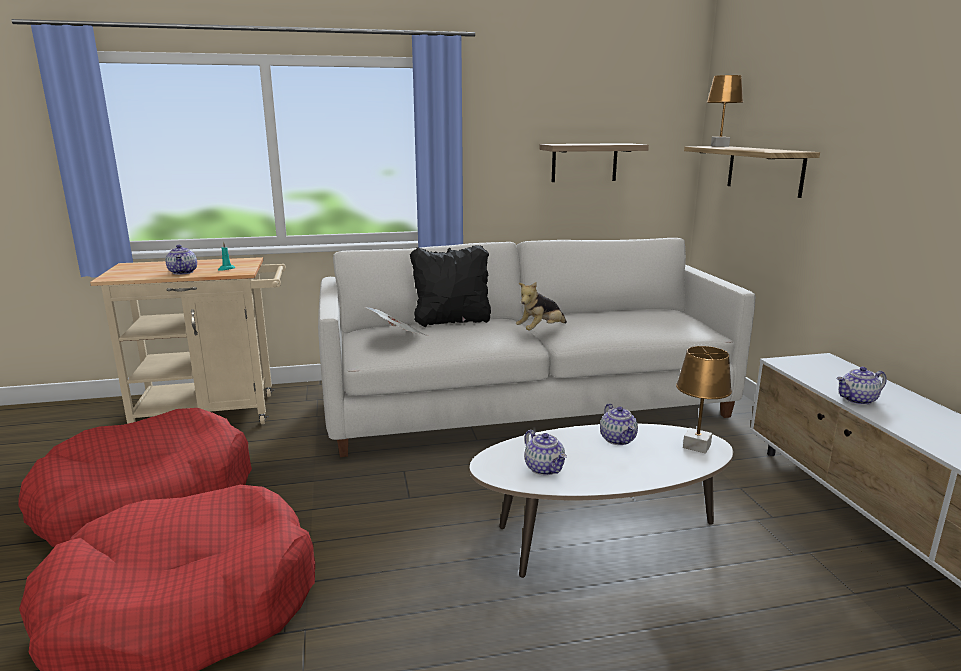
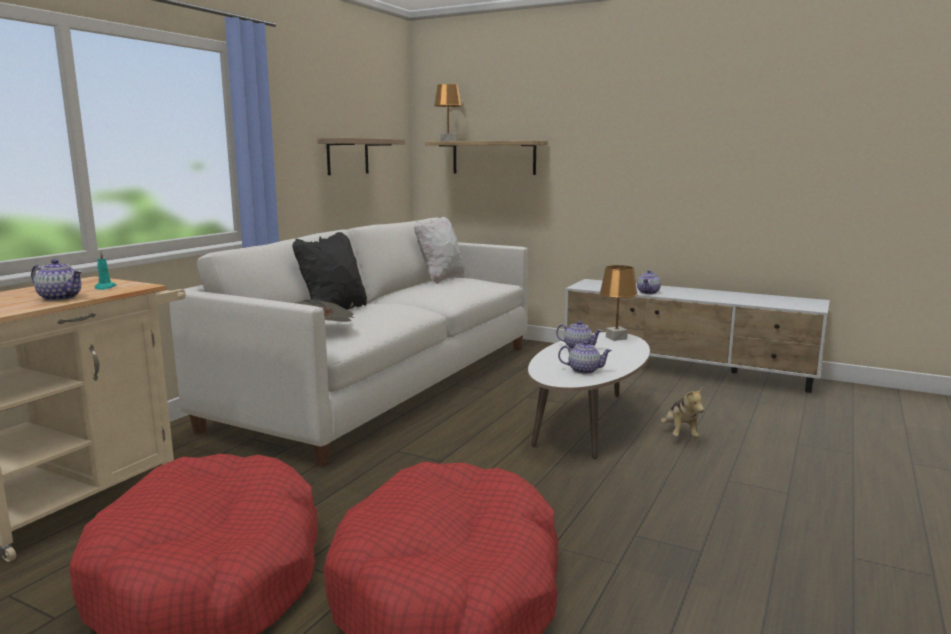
camera: 50 degrees left, 5 degrees down
(541, 330) = (420, 300): plush toy -> plush toy (680, 434)
(641, 310) = (441, 279): none -> white pillow

